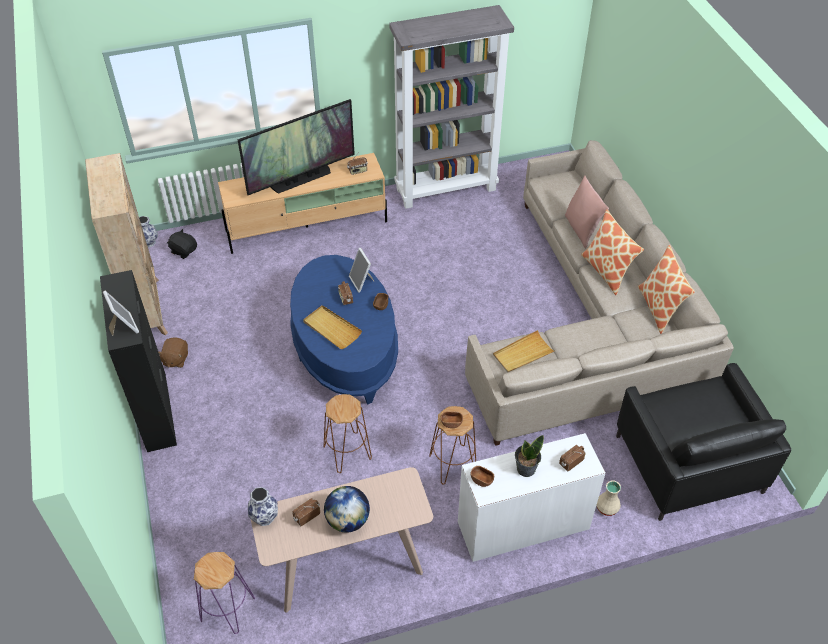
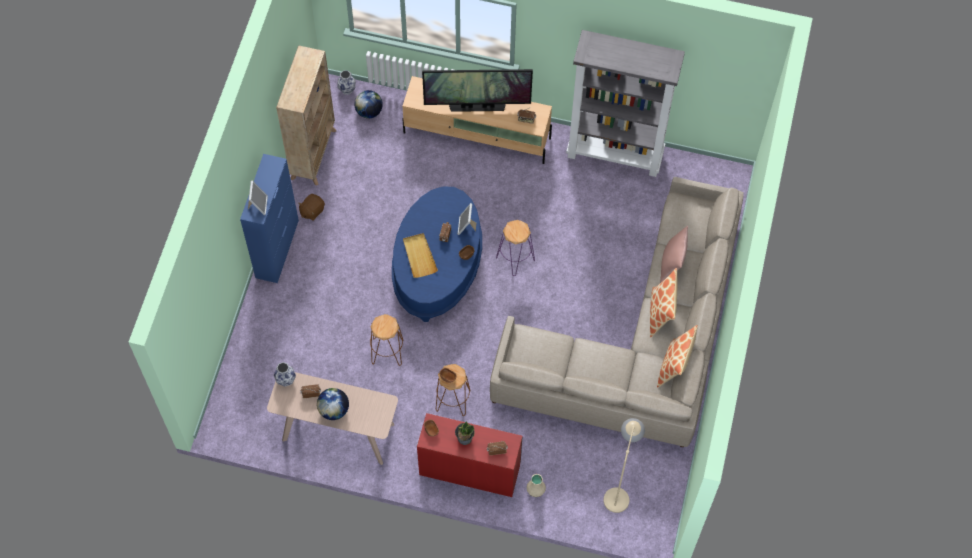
camera: 30 degrees right, 15 degrees up
(156, 411) = (277, 248): black cabinet -> blue cabinet
(184, 251) = (369, 111): black plush toy -> globe
(227, 609) = (248, 418): purple stool -> purple stool (515, 258)
(522, 524) = (469, 469): white desk -> red desk
(523, 354) = (543, 349): beige tray -> none
(688, 464) = (618, 491): black armchair -> beige floor lamp

